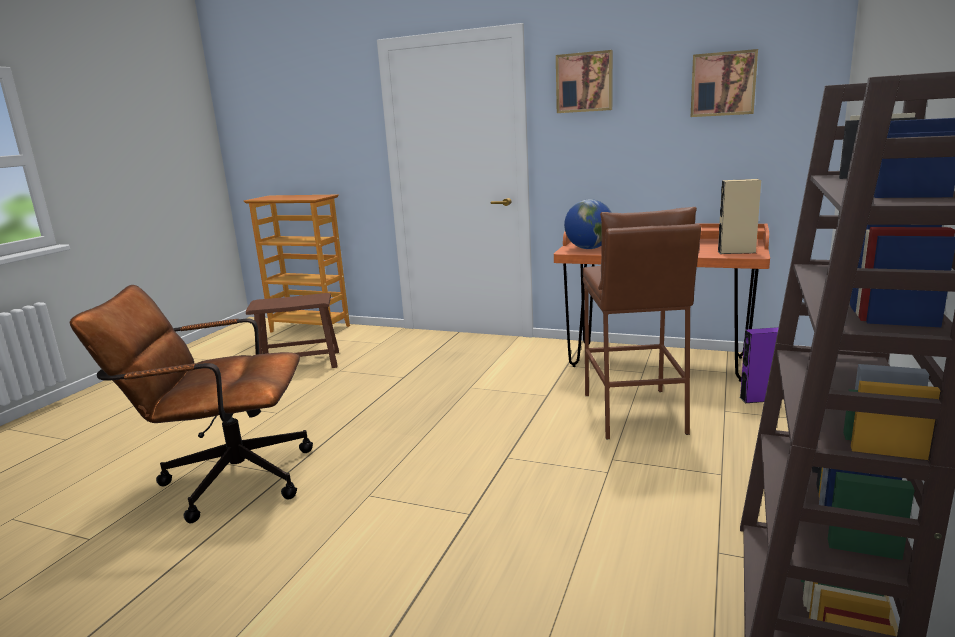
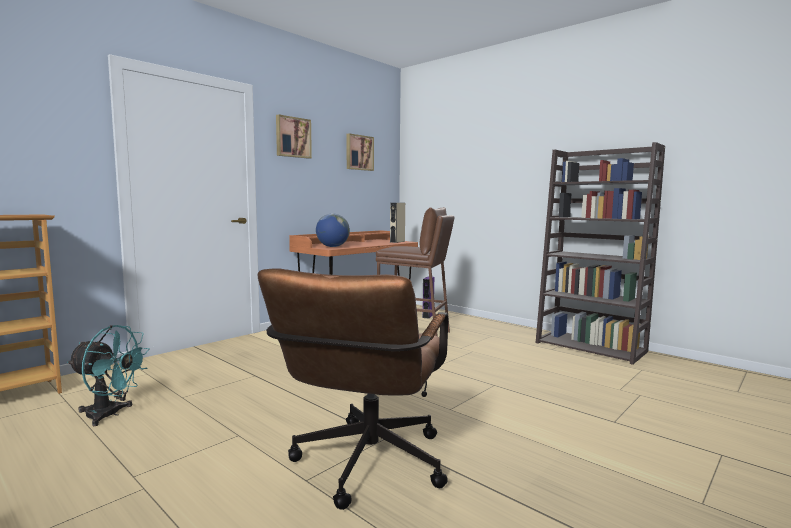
camera: 70 degrees left, 10 degrees down
(299, 363) = (110, 414): brown stool -> turquoise fan

